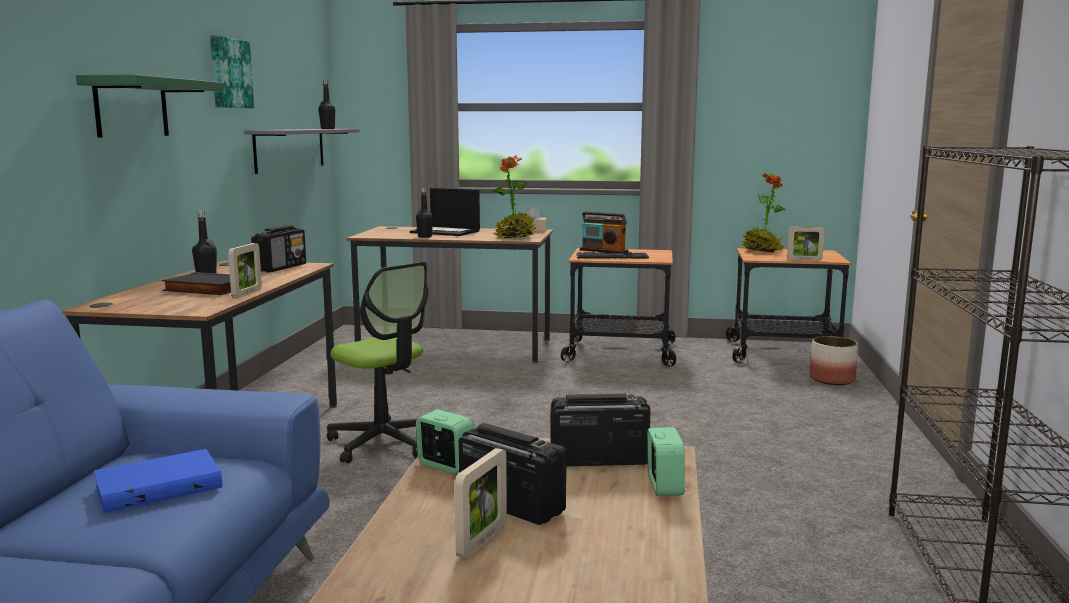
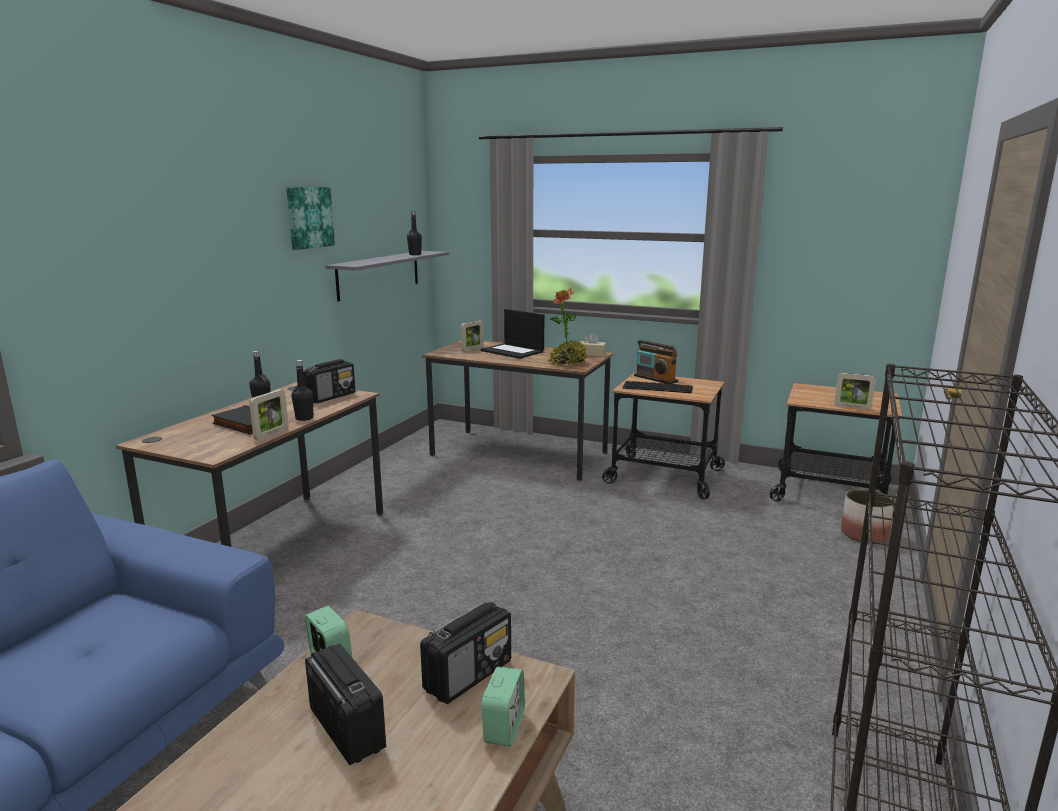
camera: 15 degrees right, 5 degrees up
(131, 108) = (197, 263): green shelf -> none
(159, 486) = (101, 642): blue book -> none
(384, 442) = (399, 562): office chair -> none
(424, 237) = (488, 358): black bottle -> black bottle (304, 418)
(482, 541) = (286, 777): picture frame -> picture frame (472, 349)
(598, 459) = (469, 675): radio -> radio turned 120 degrees clockwise
(762, 251) = (816, 390): potted plant -> none

